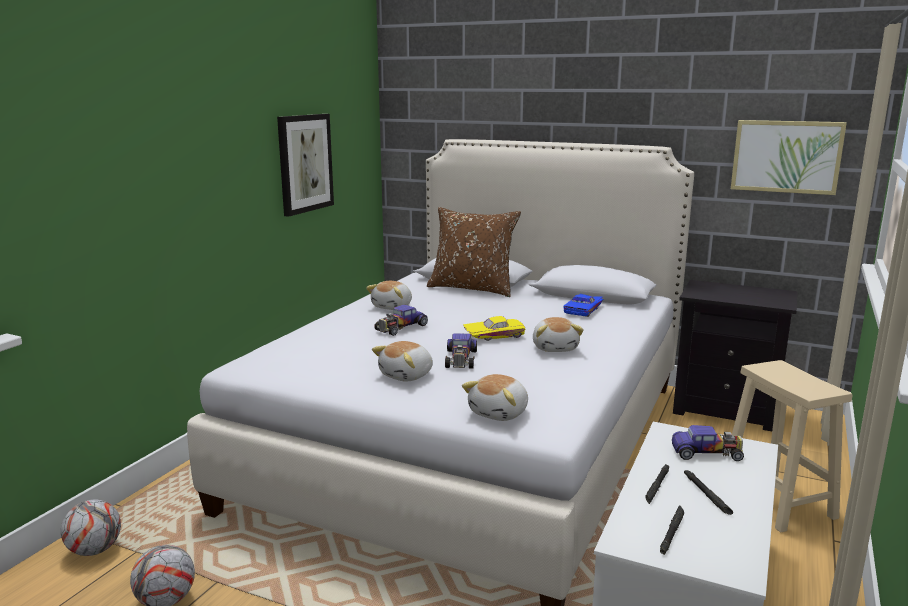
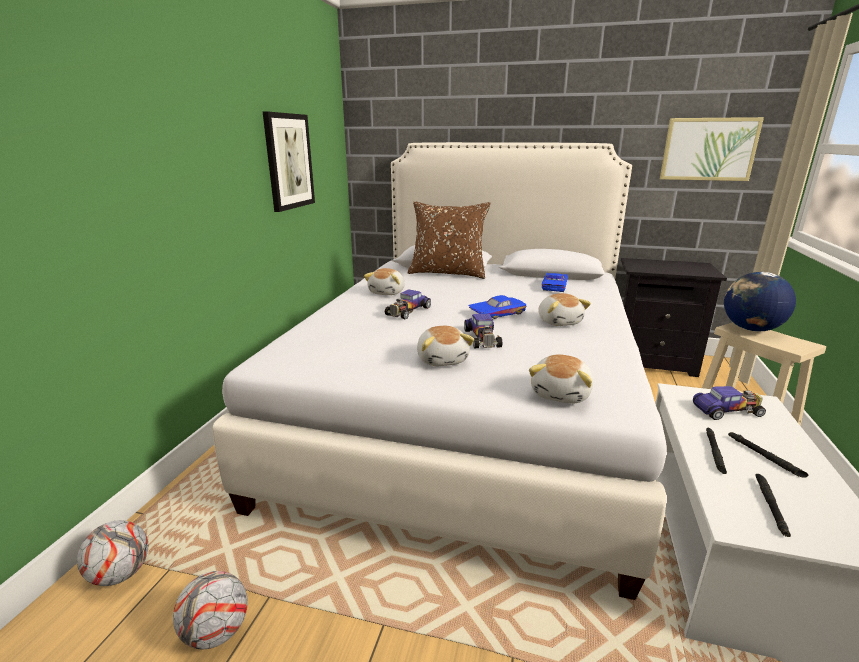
camera: 10 degrees left, 5 degrees up
(407, 375) = (443, 359): plush toy -> plush toy turned 45 degrees counterclockwise
(493, 335) = (496, 313): yellow toy car -> blue toy car
(781, 370) = (750, 329): none -> globe

